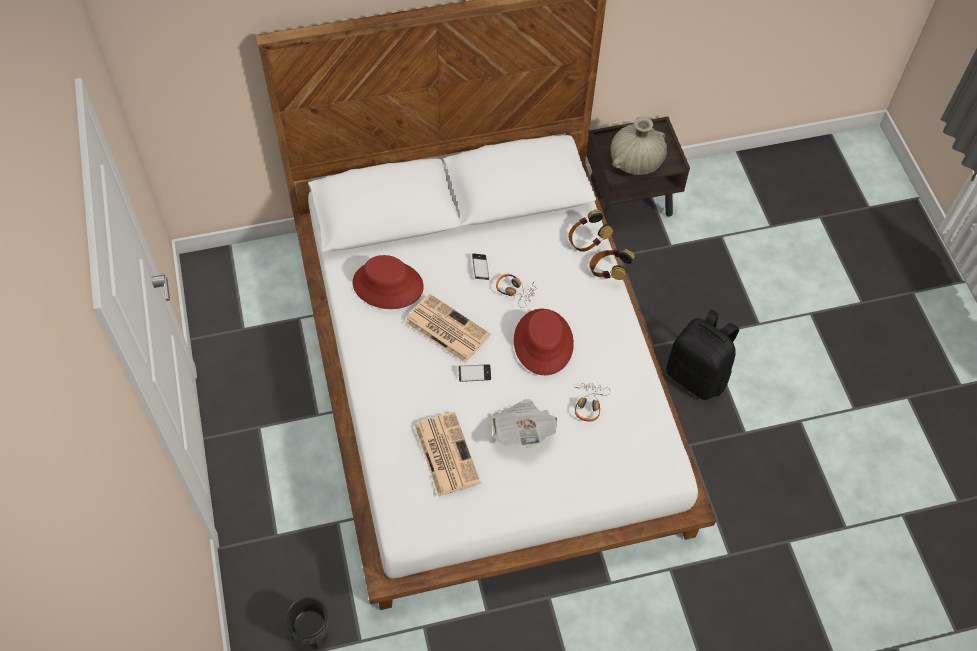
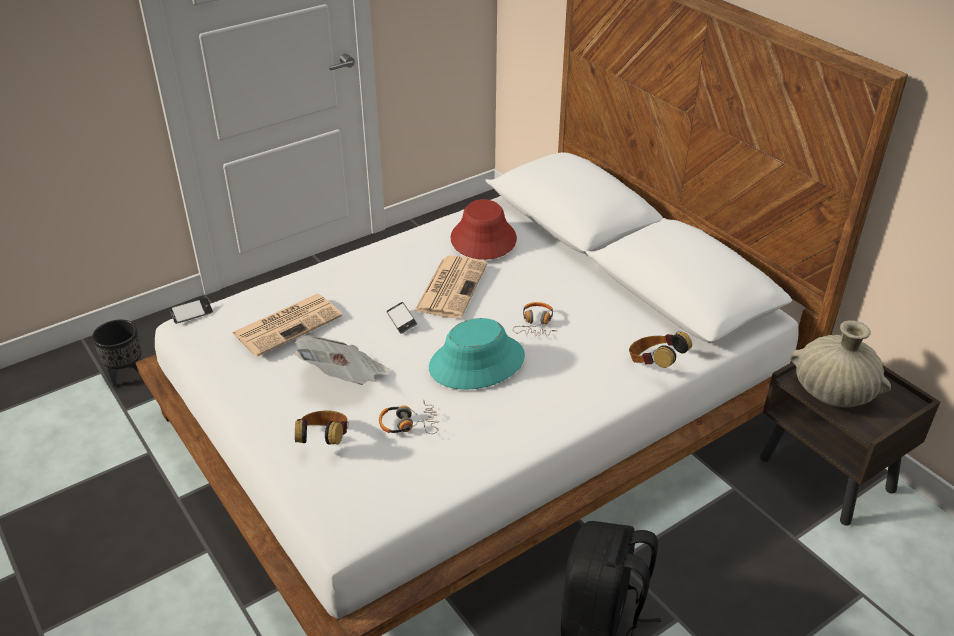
camera: 70 degrees right, 20 degrees down
(480, 268) = (550, 292): phone -> phone (192, 313)
(543, 342) = (477, 363): red hat -> turquoise hat
(608, 272) = (622, 395): headphones -> headphones (324, 441)

